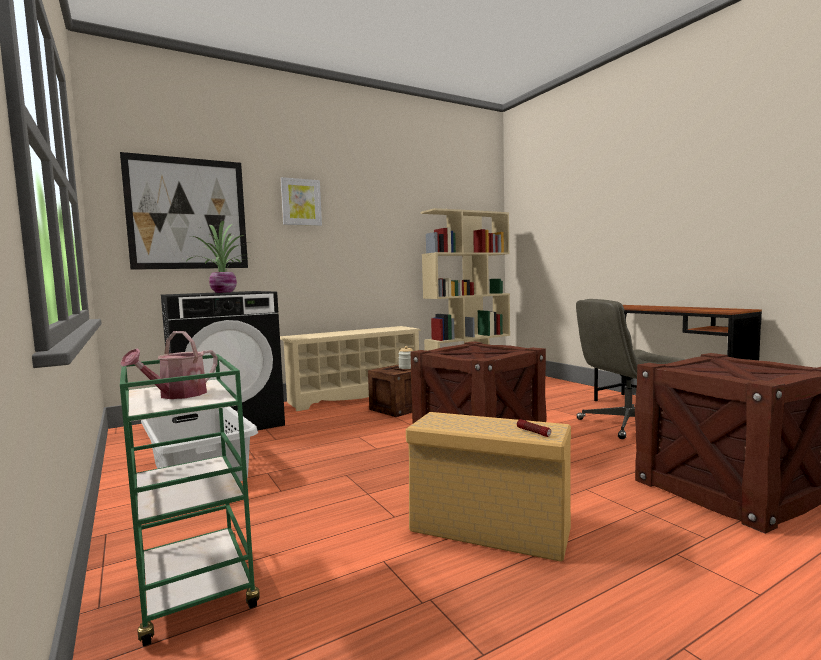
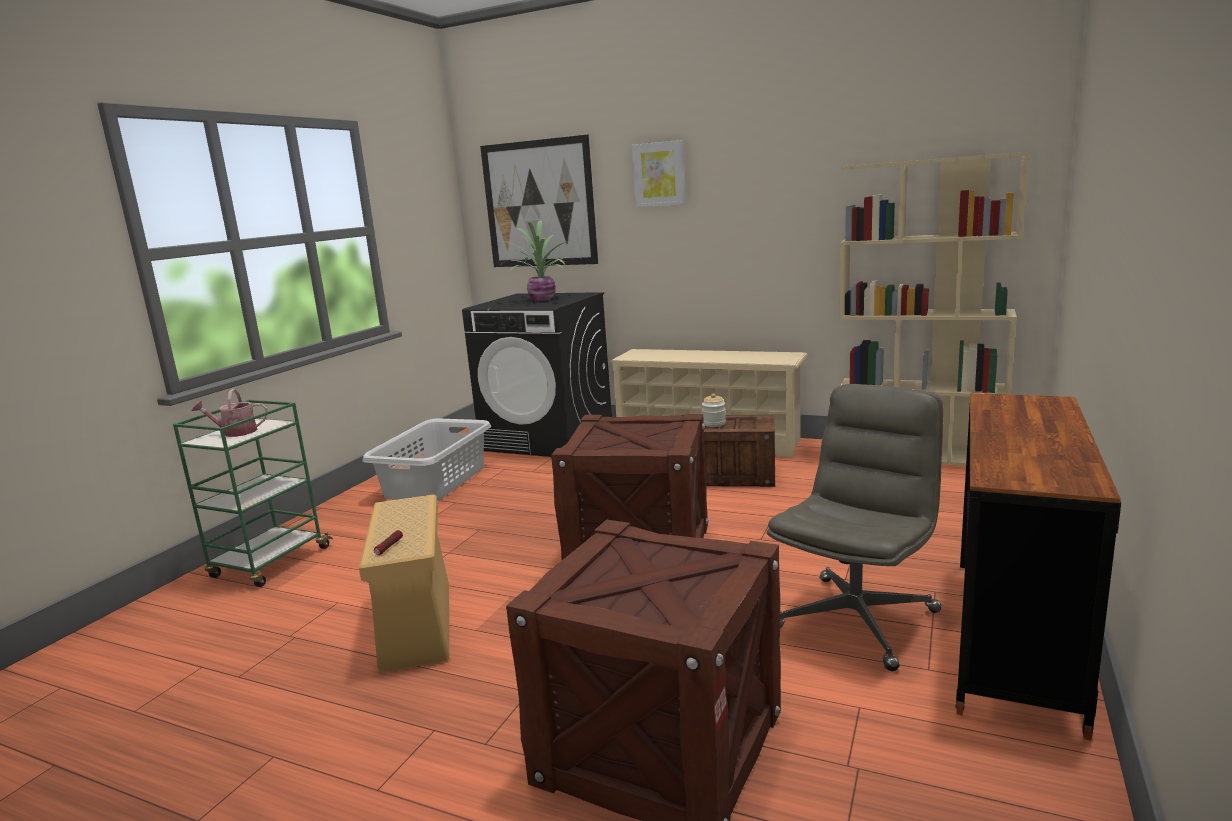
camera: 55 degrees right, 10 degrees up
(627, 425) = (855, 619): grey office chair -> grey office chair turned 90 degrees clockwise

